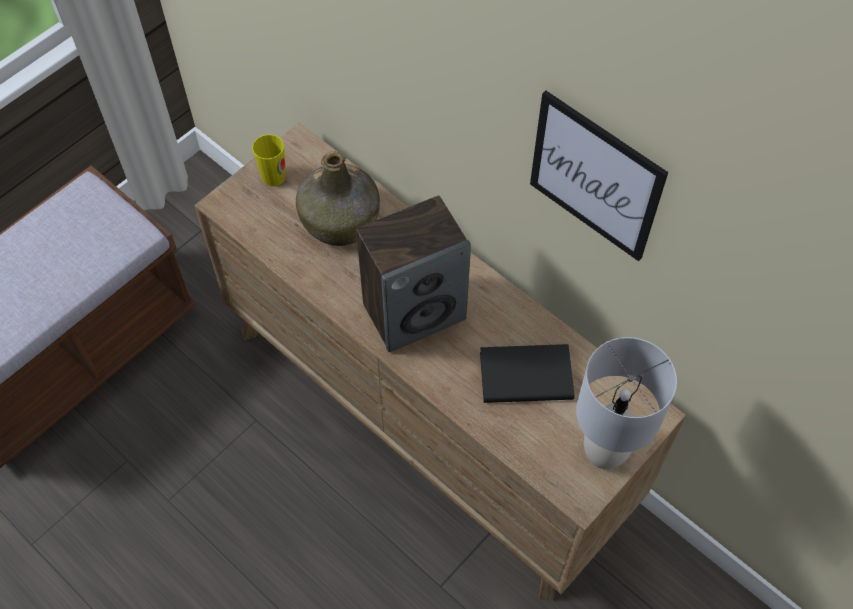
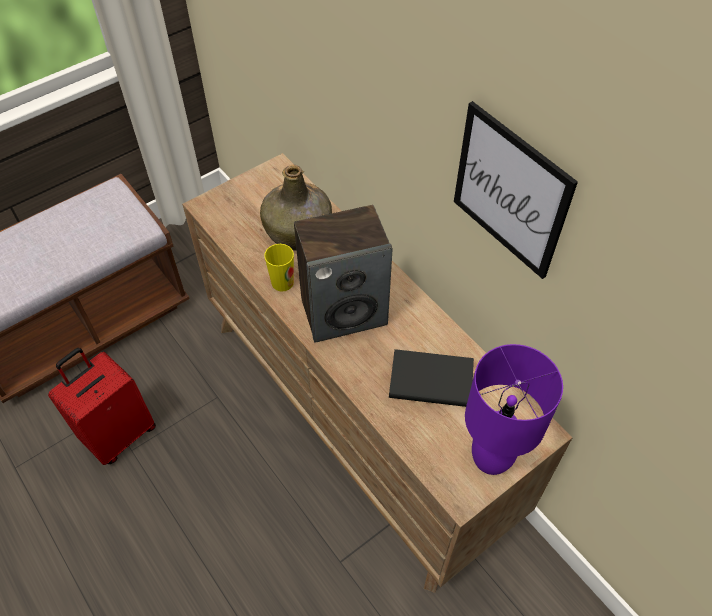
camera: 10 degrees right, 5 degrees down
(148, 483) = (119, 434): none -> red suitcase
(273, 176) = (252, 190): cup -> cup (282, 282)
(604, 452) = (491, 458): grey table lamp -> purple table lamp

